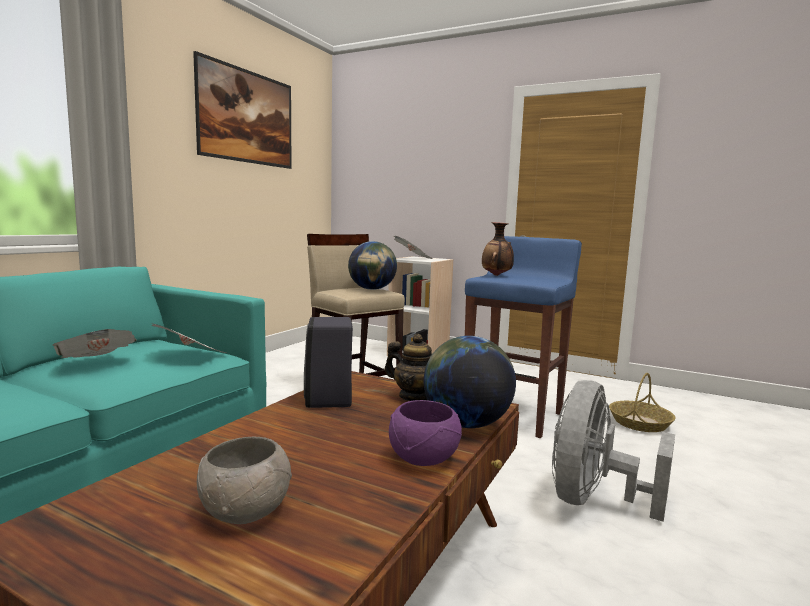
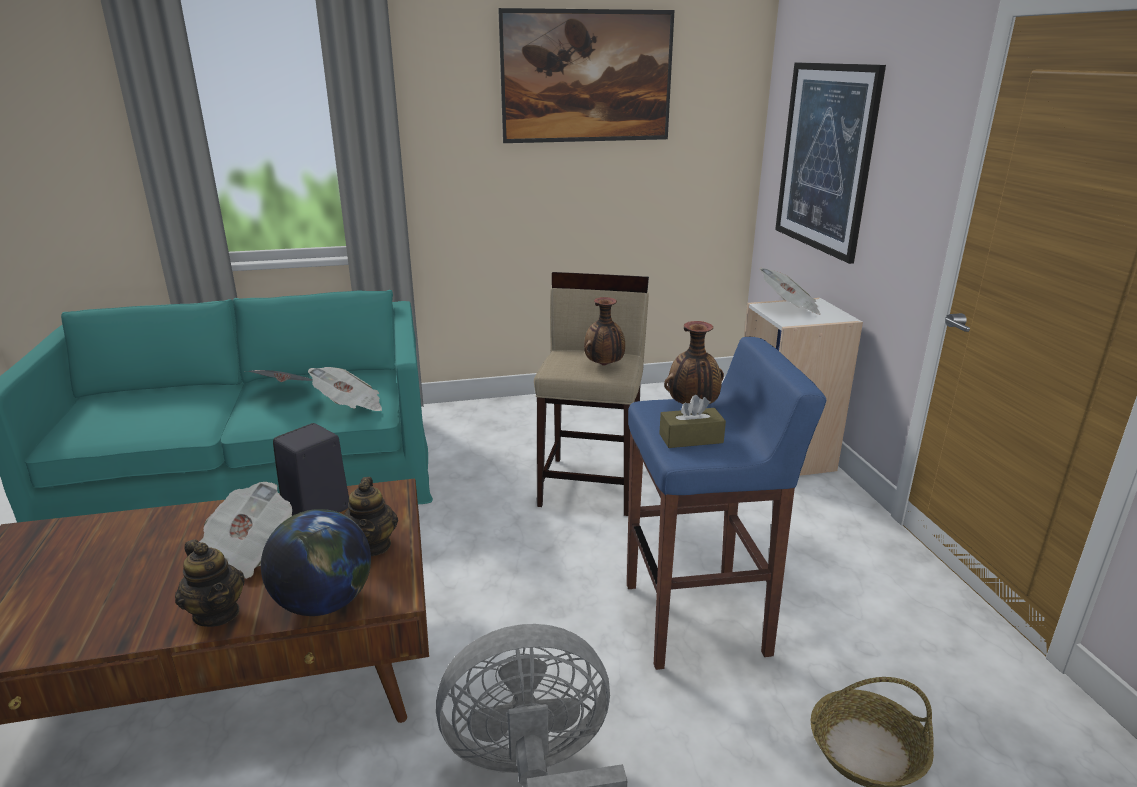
camera: 50 degrees right, 15 degrees up
(246, 510) = (81, 583): grey bowl -> none
(347, 433) = (244, 555): none -> newspaper
(372, 289) = (604, 365): globe -> vase
(397, 178) = (825, 158): none -> picture
(422, 459) = (217, 613): purple bowl -> teapot
(531, 280) = (691, 438): none -> brown tissue box

